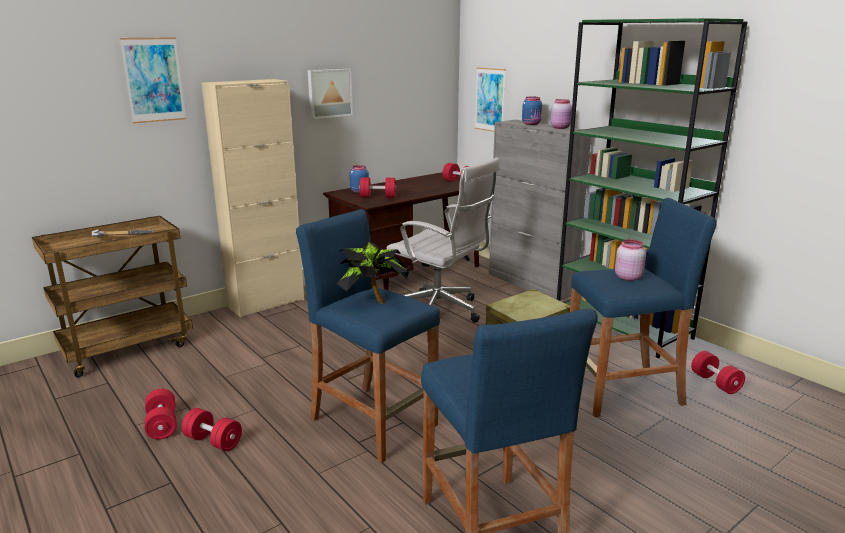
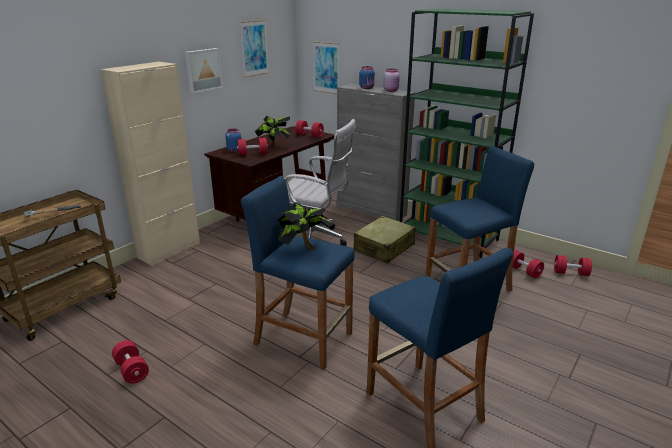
camera: 15 degrees left, 5 degrees up
(154, 80) = (59, 70): picture -> picture (254, 48)
(213, 441) = (183, 376): red dumbbell -> red dumbbell (570, 273)
(409, 191) = (274, 146): none -> potted plant
(628, 277) = (472, 207): pink jar -> none

